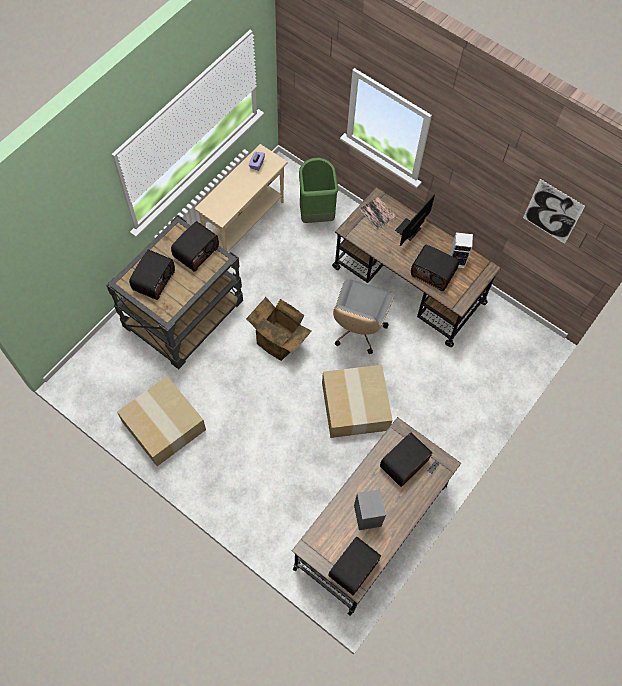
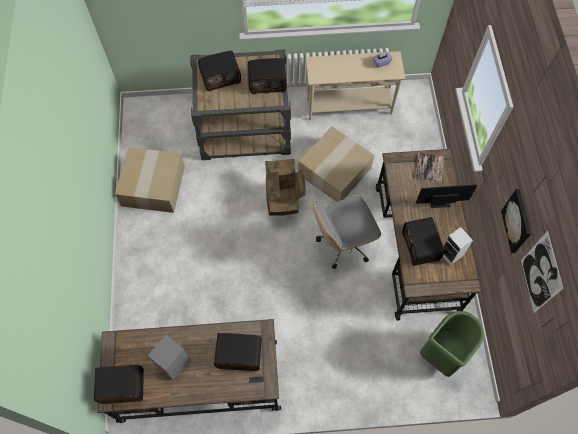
camera: 50 degrees right, 0 degrees up
(316, 213) = (406, 141): green trash can -> green trash can (442, 353)
(354, 405) = (281, 291): cardboard box -> cardboard box (334, 170)
(499, 192) = (518, 221): none -> picture

